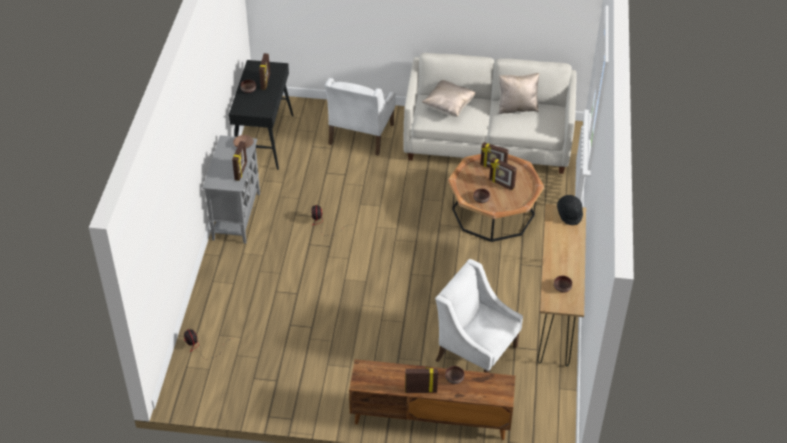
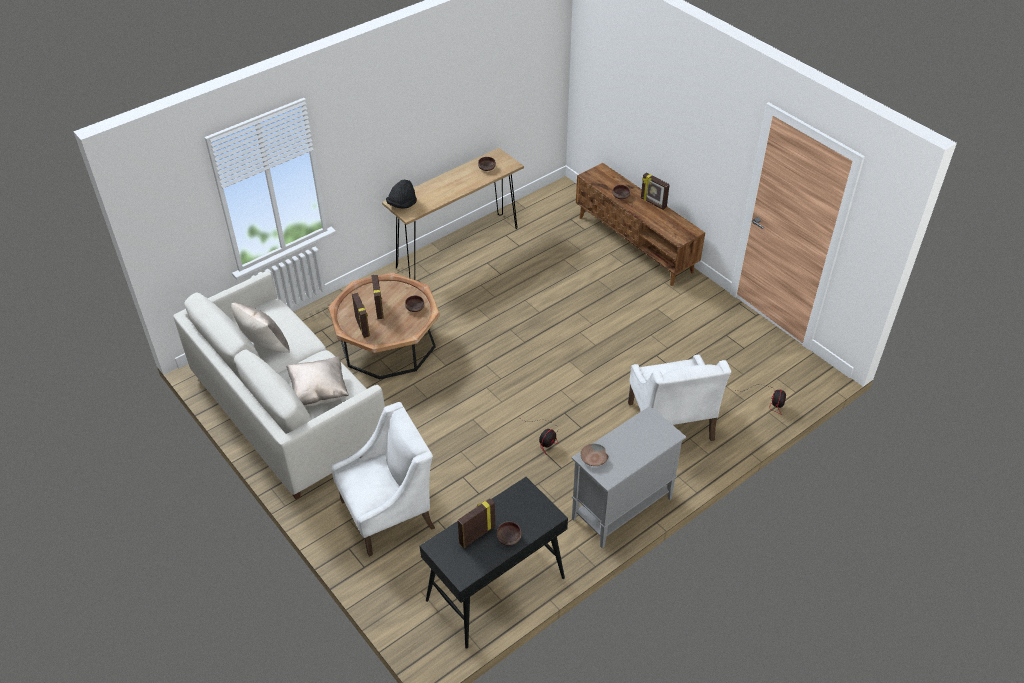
camera: 135 degrees left, 0 degrees up
(241, 171) = (628, 427): picture frame -> none
(475, 352) = (551, 260): white armchair -> white armchair (670, 422)

